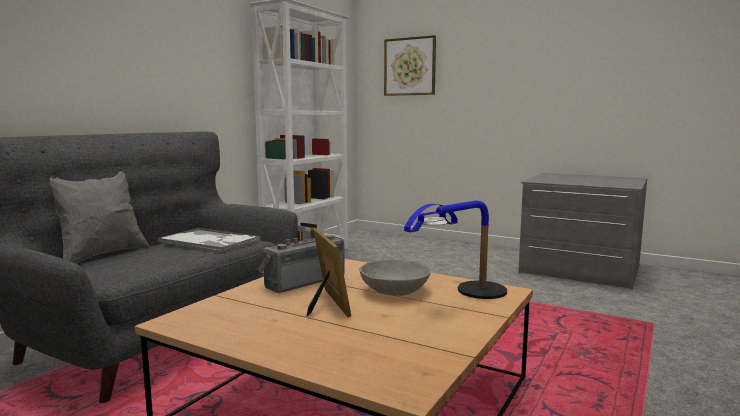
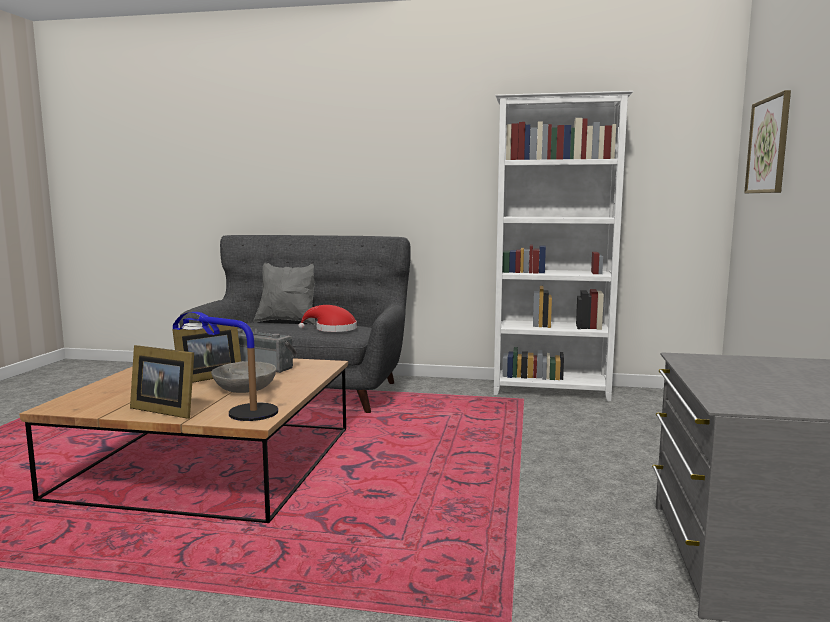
camera: 70 degrees right, 0 degrees up
(210, 241) = (332, 329): tray -> red hat
(455, 323) = (165, 410): none -> picture frame

